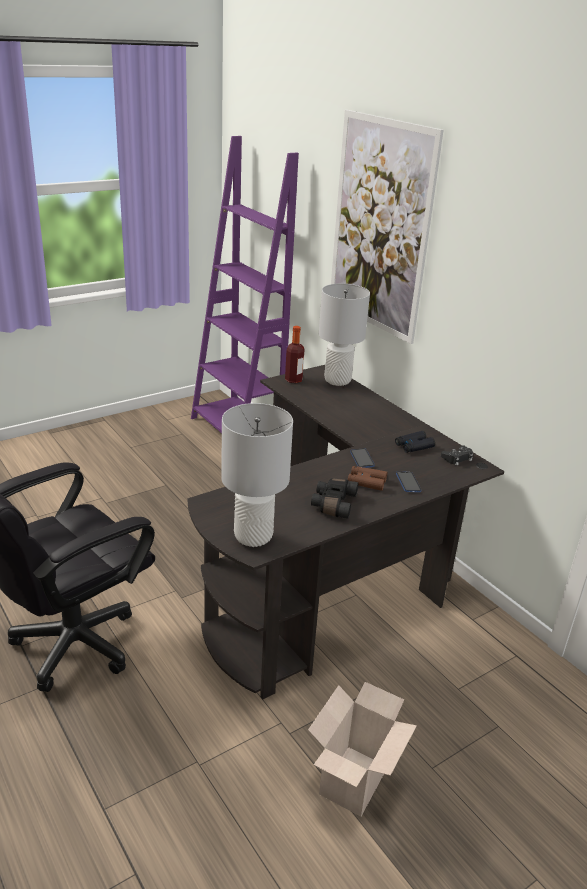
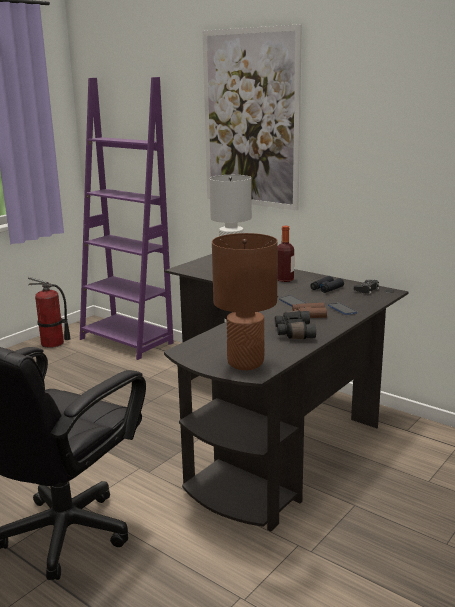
camera: 15 degrees left, 10 degrees down
(162, 418) = (52, 343): none -> fire extinguisher
(253, 538) = (245, 365): grey table lamp -> brown table lamp
(293, 380) = (193, 266): bottle -> bottle (285, 279)
(354, 783) = (391, 574): cardboard box -> none

